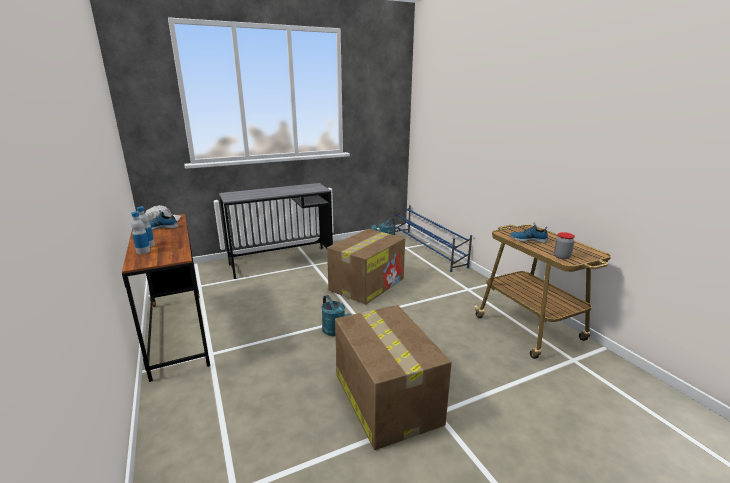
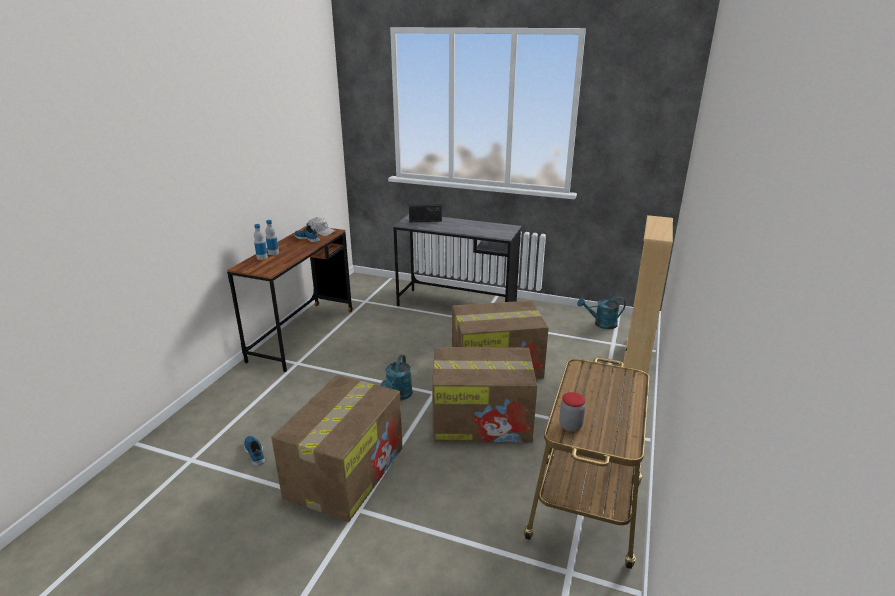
camera: 45 degrees right, 5 degrees up
(244, 194) = (425, 221): none -> radio
(411, 316) = (482, 420): none -> cardboard box
(427, 249) = (636, 358): blue shoe rack -> beige bookcase
(528, 239) = (585, 388): shoe -> shoe (255, 452)

